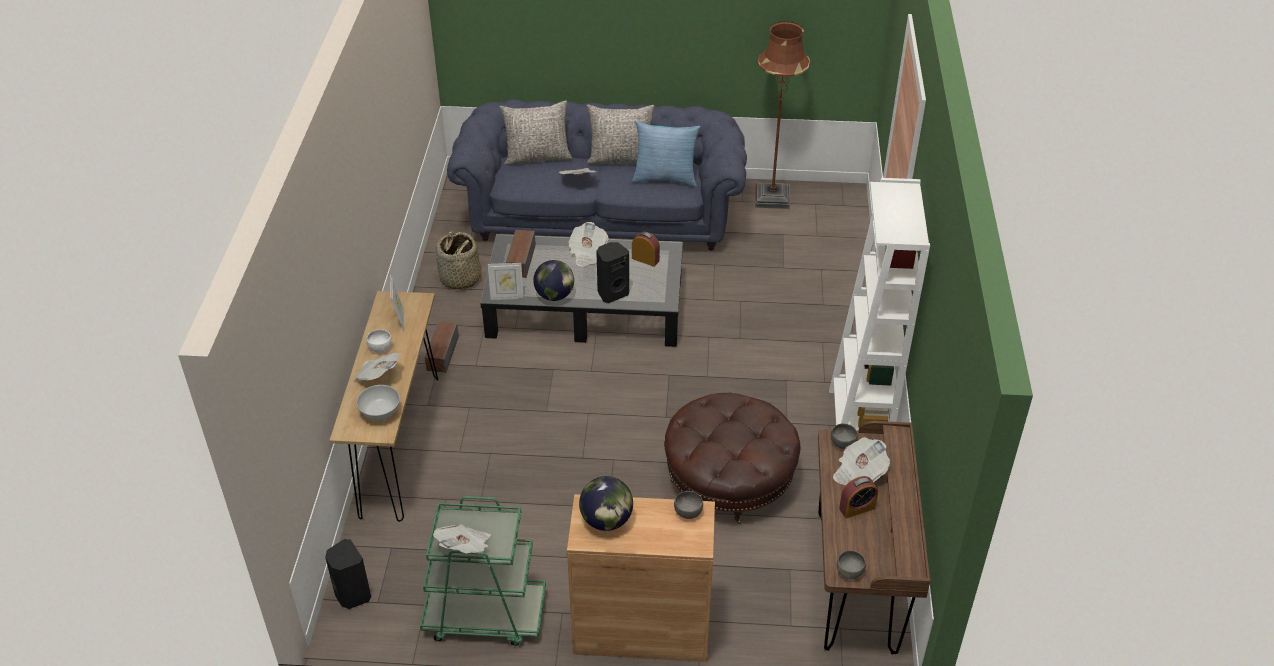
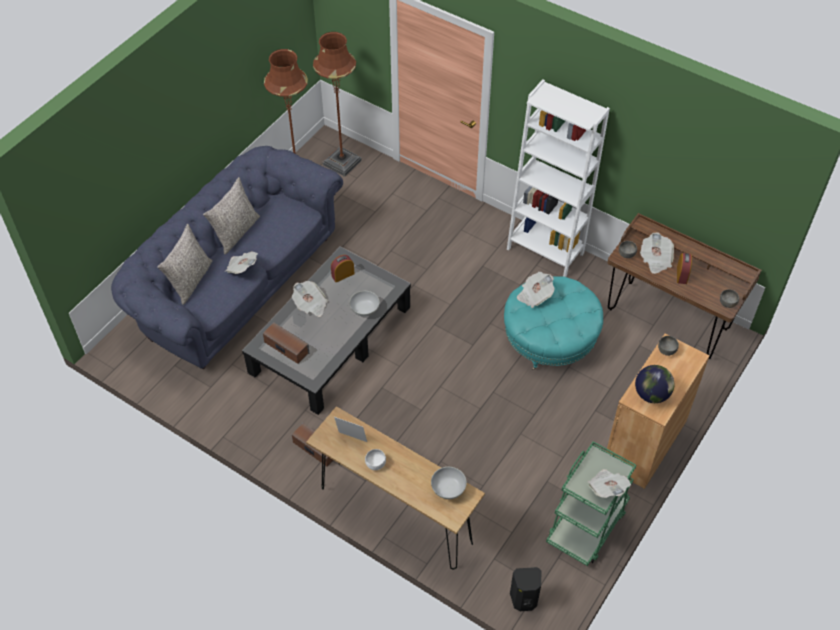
camera: 60 degrees left, 10 degrees up
(378, 375) = (406, 476): newspaper -> newspaper (534, 295)
(460, 279) = (237, 403): basket -> none
(507, 297) = (322, 374): picture frame -> none
(554, 295) = (342, 344): globe -> none
(612, 293) = (364, 310): black speaker -> white bowl
(665, 178) = (281, 218): pillow -> none
(729, 479) = (549, 338): brown ottoman -> turquoise ottoman
(826, 217) = (342, 162): none -> brown floor lamp

